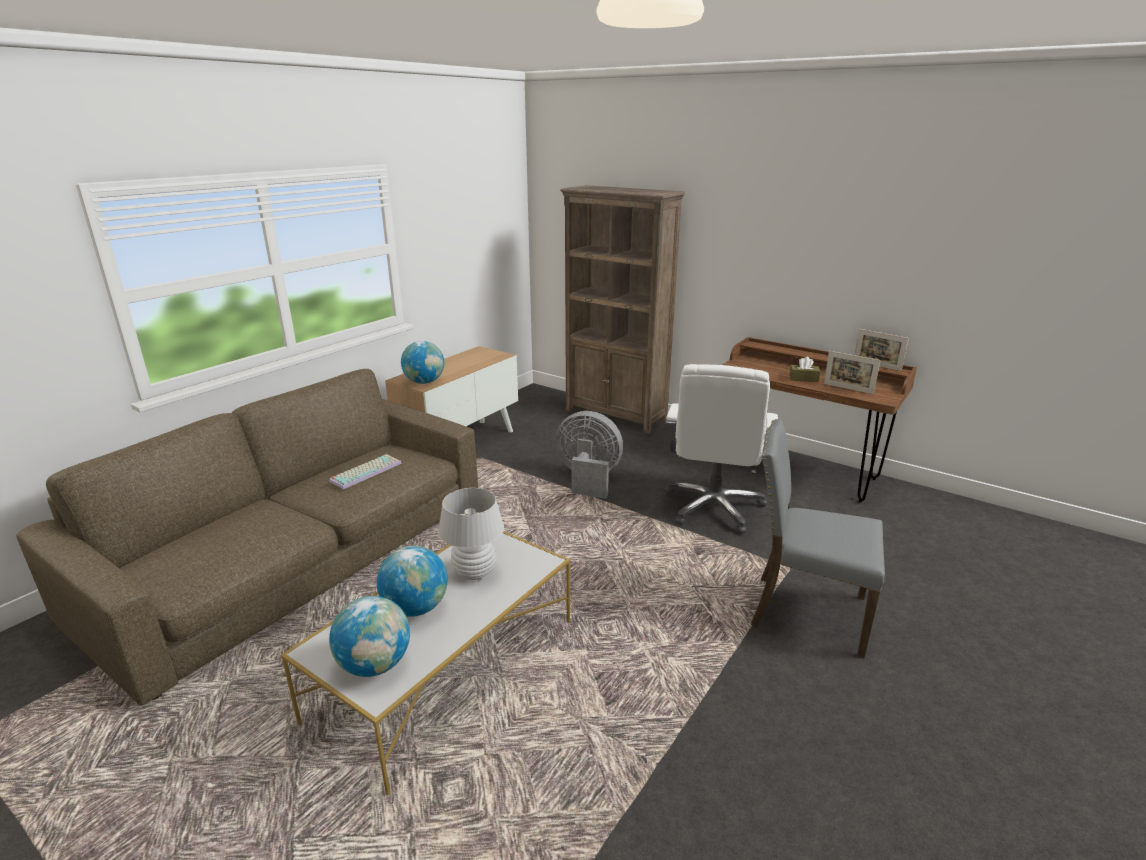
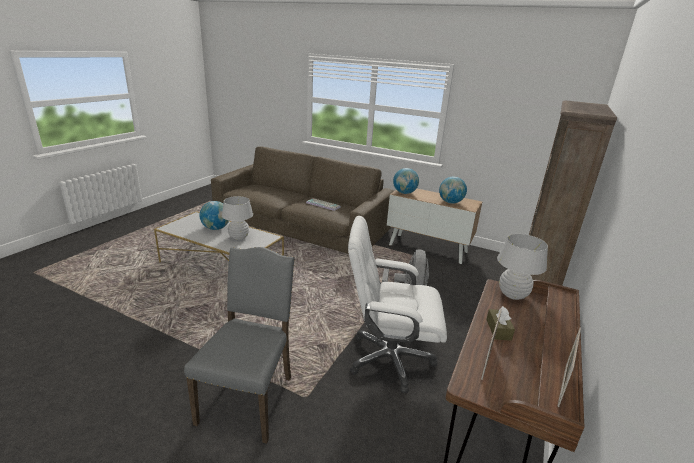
camera: 80 degrees right, 0 degrees up
(375, 665) = (183, 225): globe -> globe (450, 202)
(744, 365) = (512, 295): none -> white table lamp

